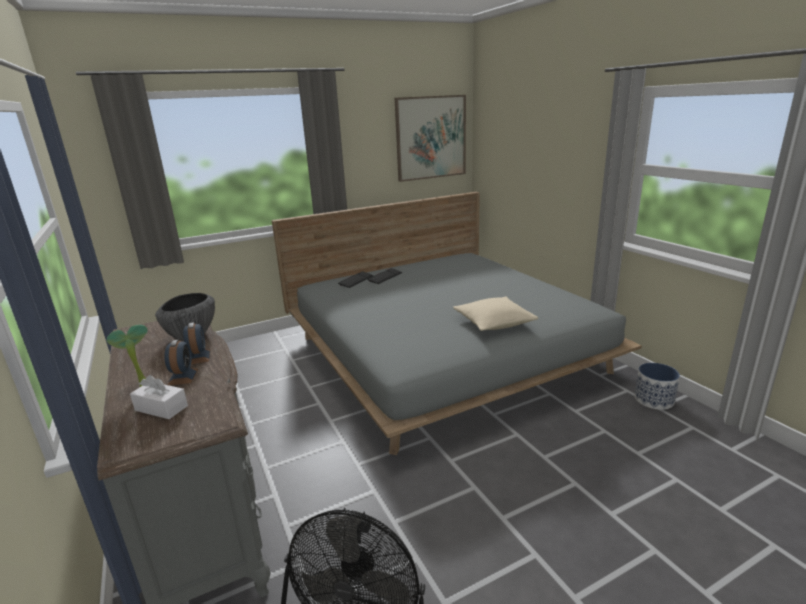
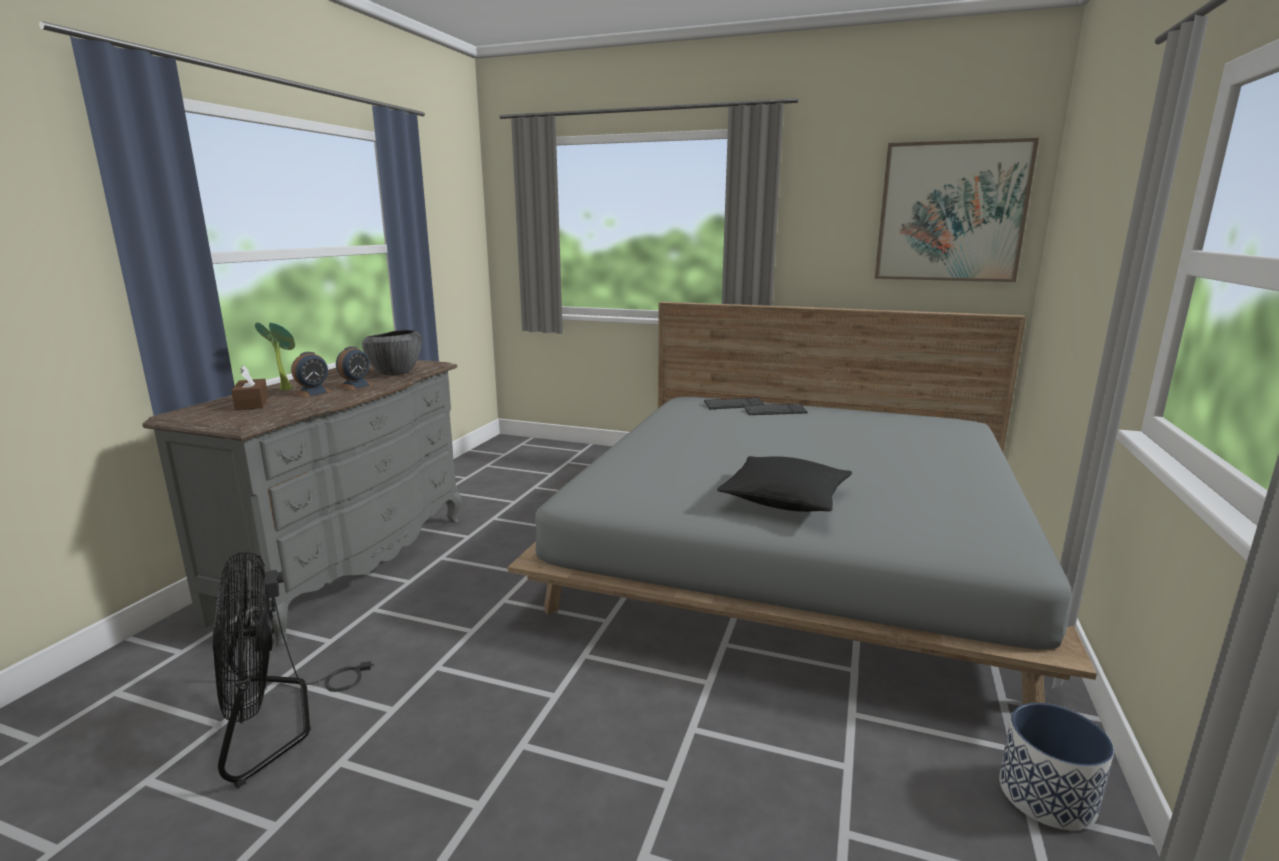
camera: 45 degrees right, 5 degrees down
(161, 408) = (252, 403): white tissue box -> brown tissue box
(494, 323) = (785, 499): beige pillow -> black pillow

